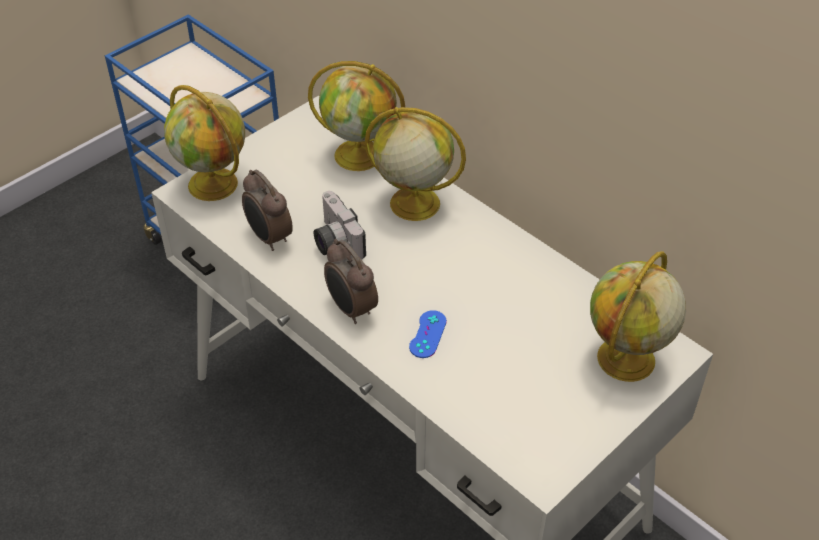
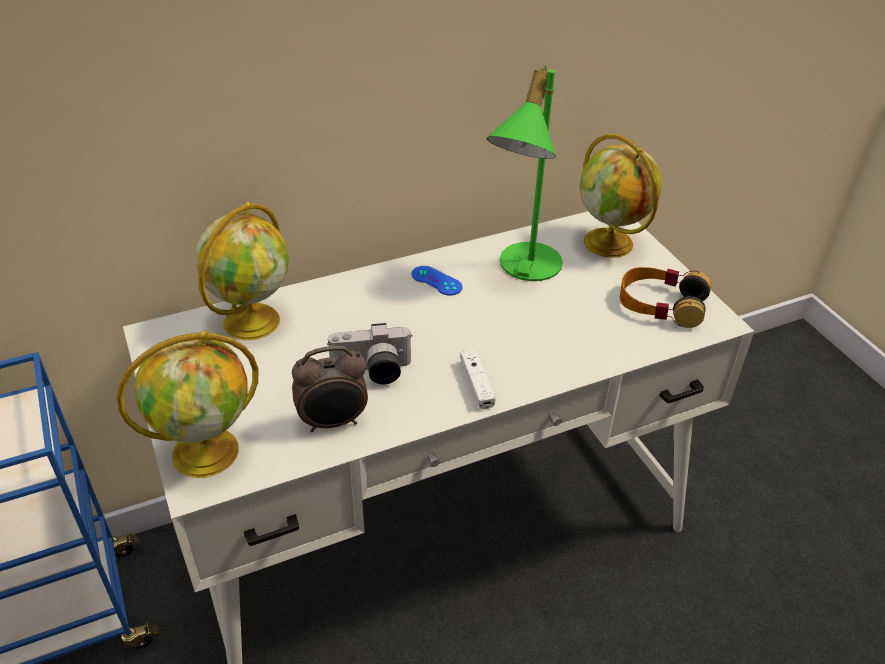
camera: 70 degrees left, 5 degrees down
(351, 309) = (476, 384): alarm clock -> white game controller
(413, 203) = (353, 304): globe -> none
(428, 334) = (534, 341): blue game controller -> blue game controller (436, 281)
(536, 300) = (522, 267): none -> green table lamp
(544, 422) = (661, 304): none -> headphones

